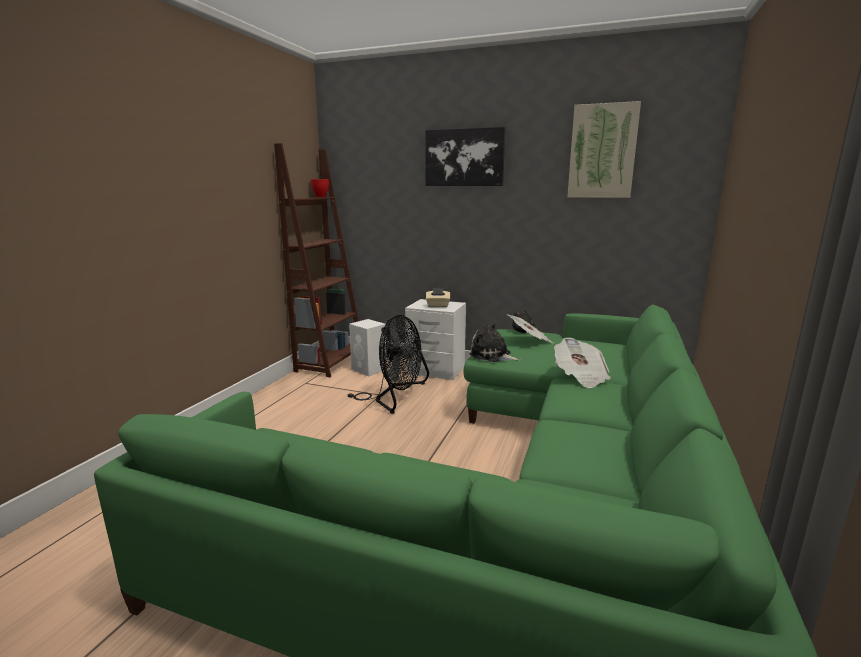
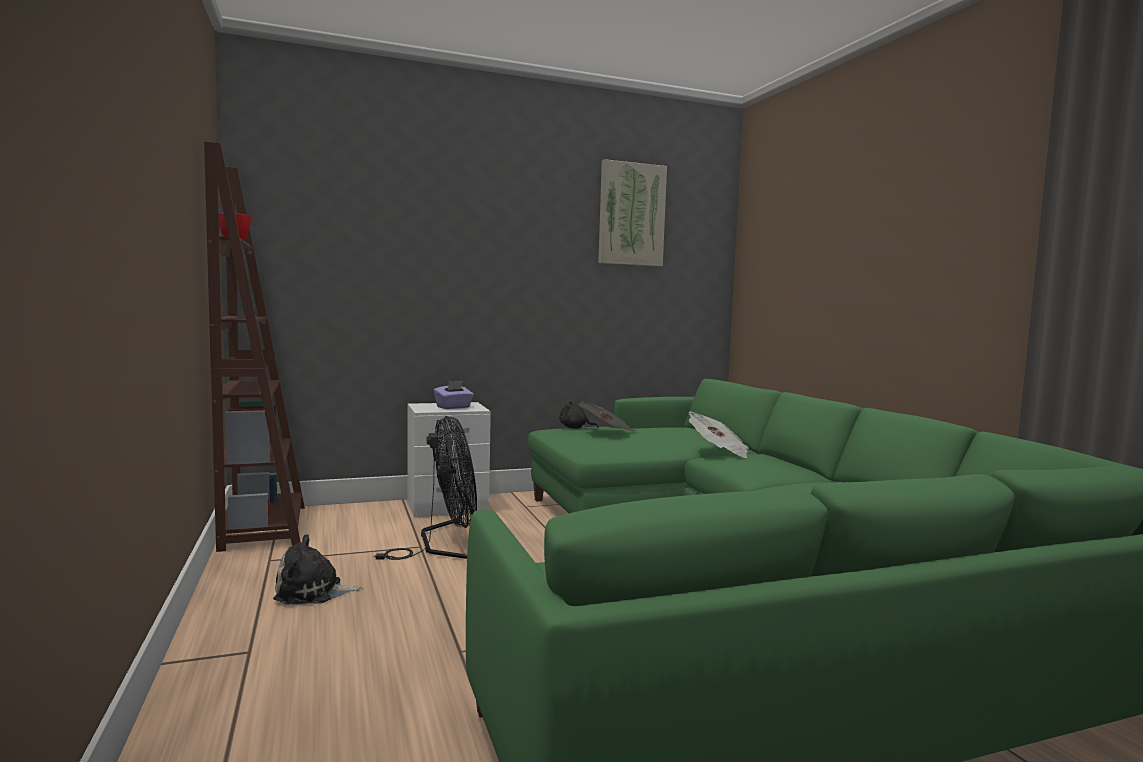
camera: 40 degrees left, 10 degrees down
(369, 370) = (349, 523): white speaker -> none
(437, 306) = (453, 407): beige tissue box -> purple tissue box
(464, 157) = (472, 205): picture -> none
(492, 355) = (597, 450): plush toy -> plush toy (313, 592)

